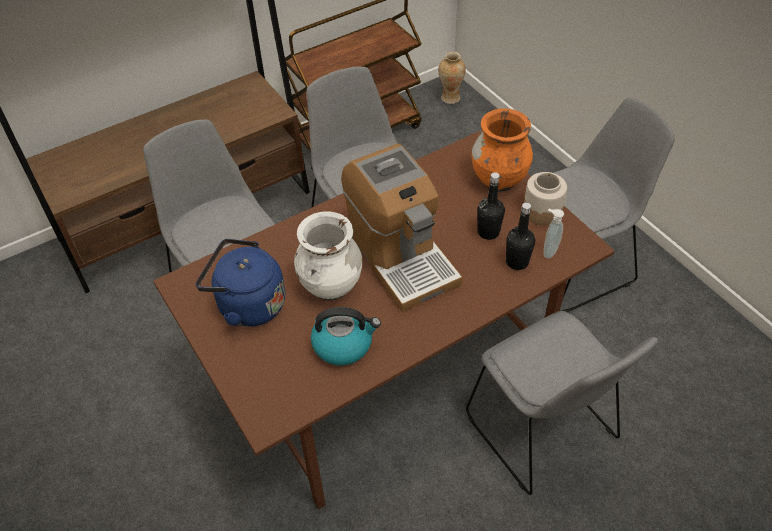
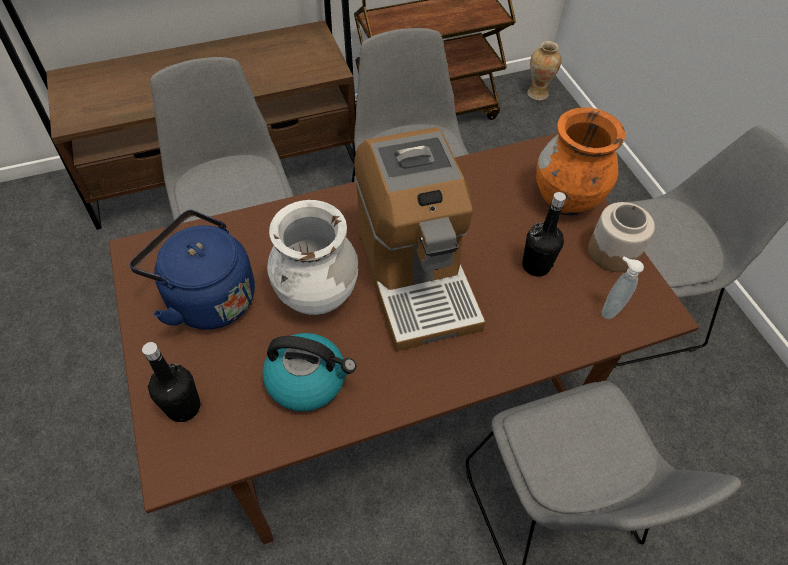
camera: 10 degrees right, 5 degrees up
(517, 262) = (564, 314): black bottle -> black bottle (183, 407)

